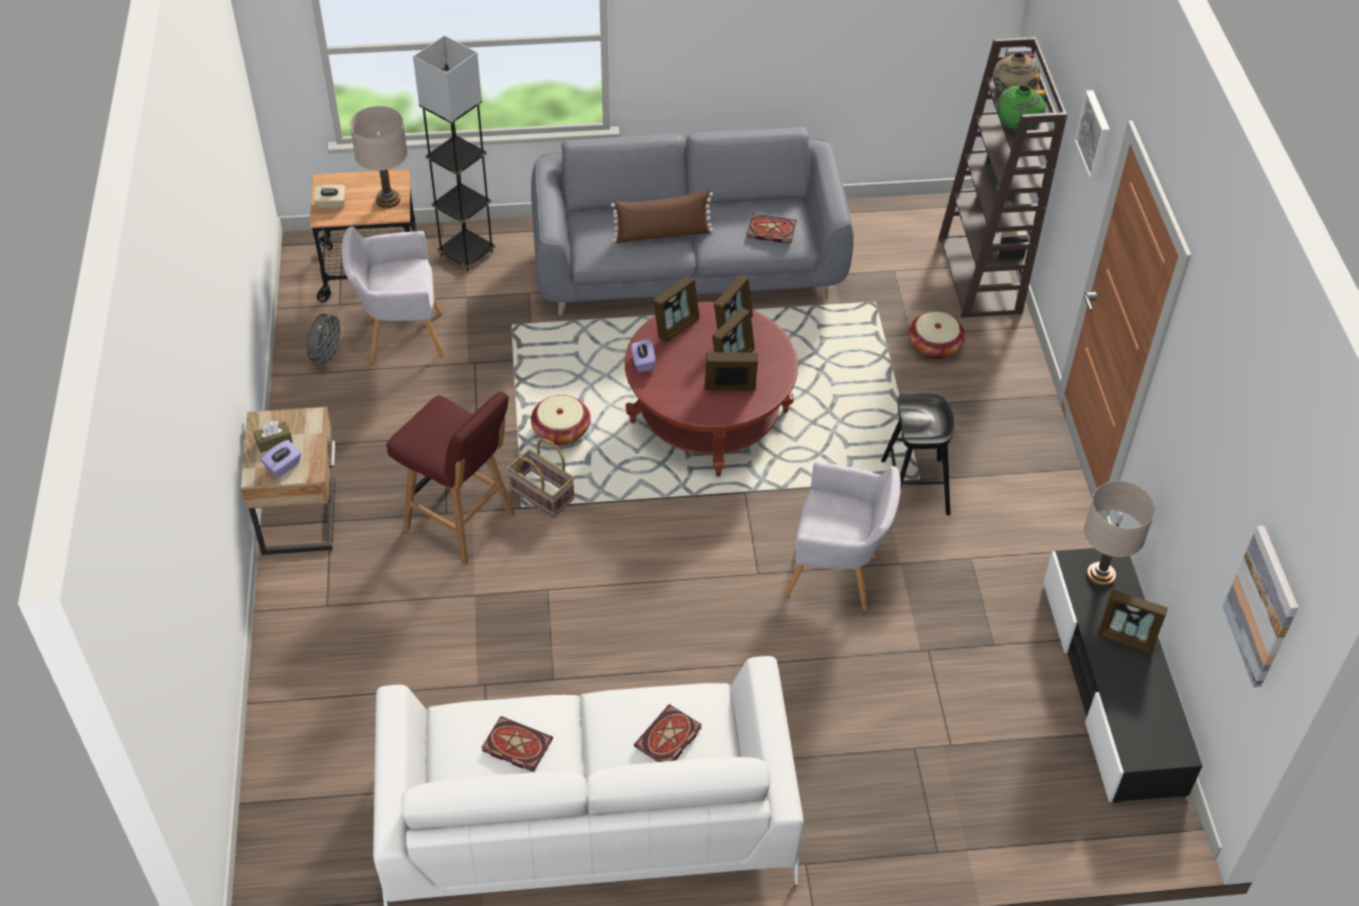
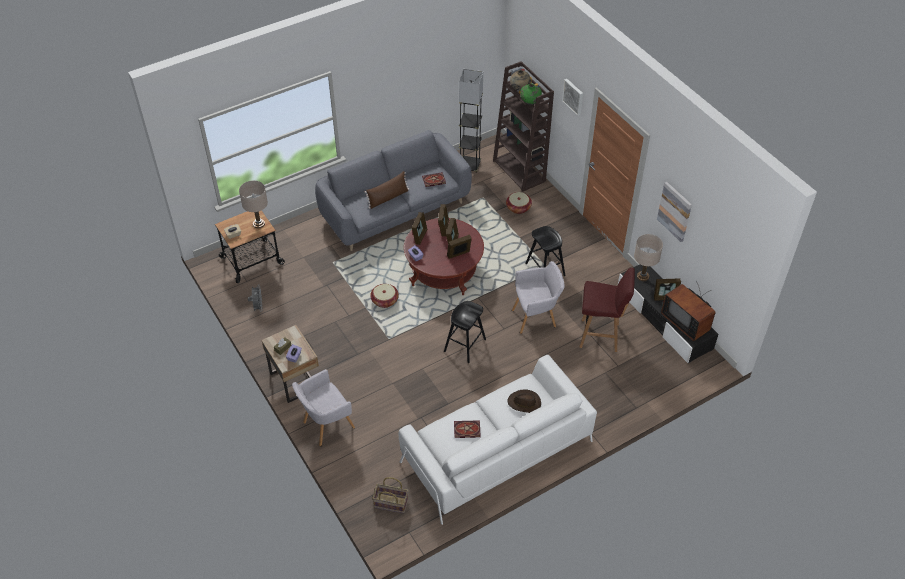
camera: 25 degrees left, 0 degrees up
(400, 337) = (285, 286): grey armchair -> grey armchair (326, 426)
(461, 523) = (367, 356): red stool -> red stool (600, 335)
(467, 253) = (290, 237): grey floor lamp -> grey floor lamp (469, 166)
(541, 495) = (394, 331): basket -> basket (390, 504)
(659, 576) = (465, 345): none -> black stool
(668, 739) = (524, 403): book -> brown hat
(1144, 709) = (687, 321): none -> television
(1262, 606) = (733, 260): picture -> picture (675, 211)

